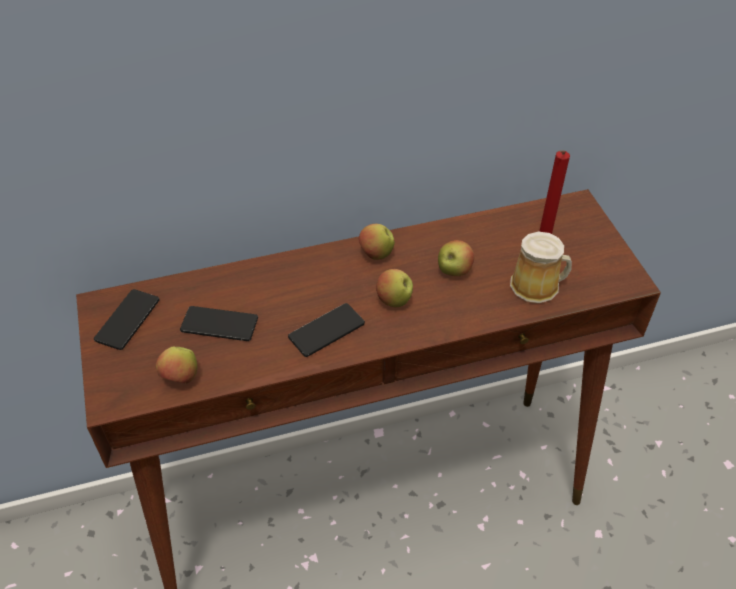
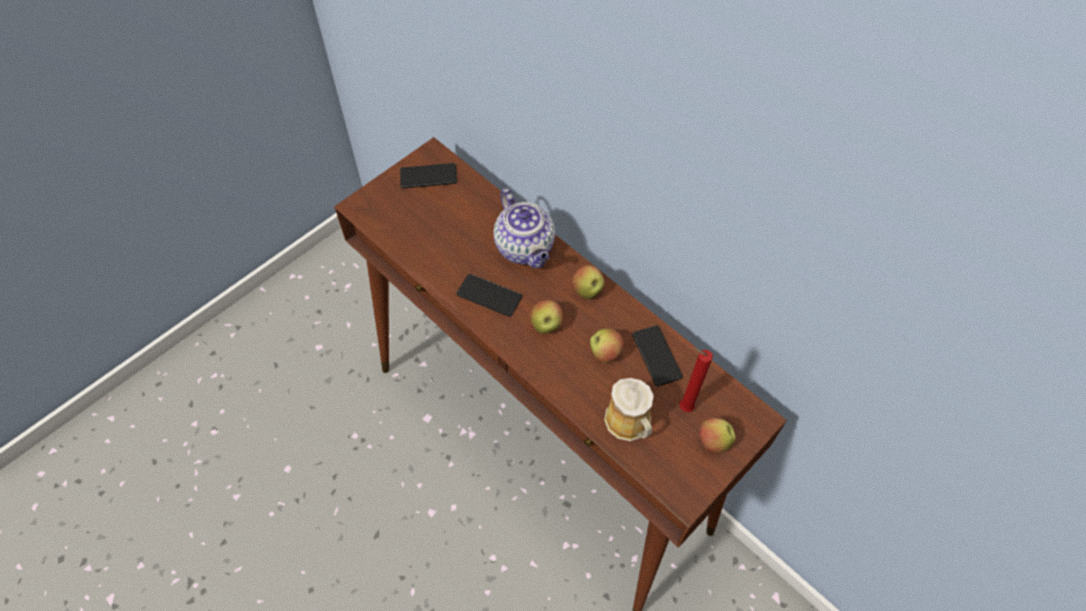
camera: 60 degrees right, 10 degrees up
(180, 378) = (397, 233): apple -> apple (713, 442)
(219, 324) = (455, 229): phone -> phone (656, 356)
(290, 278) = (525, 248): none -> teapot

